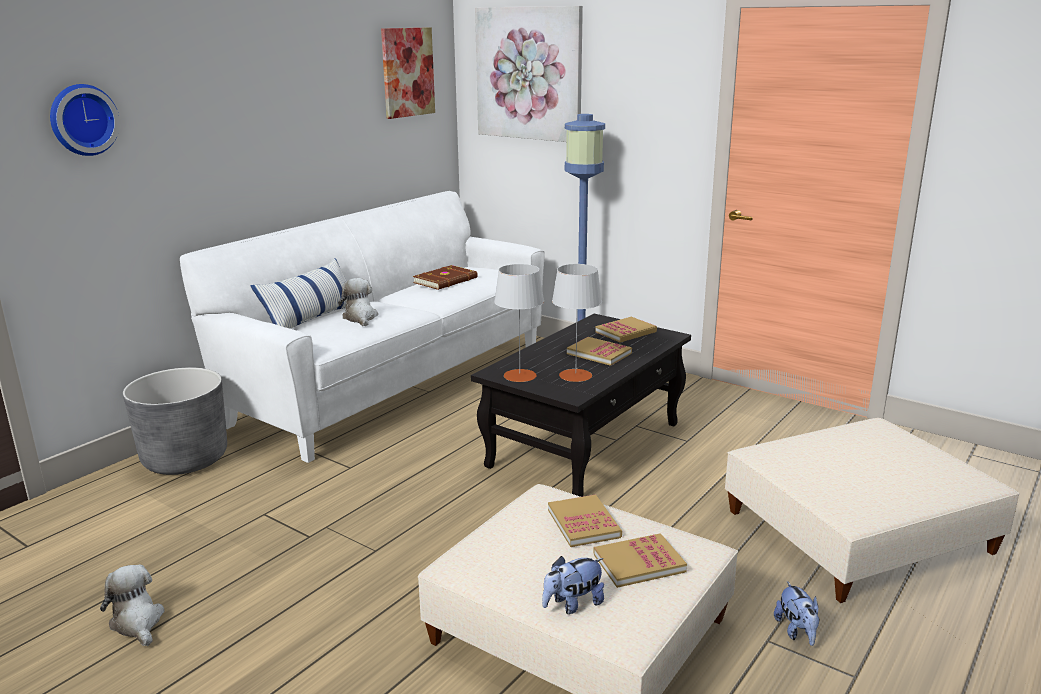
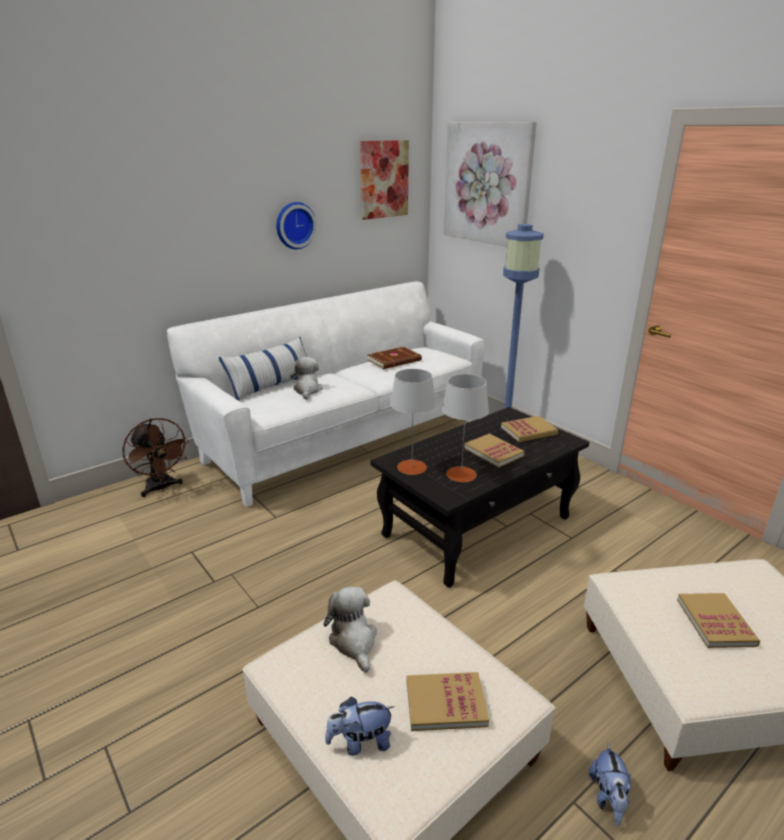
camera: 15 degrees right, 5 degrees up
(82, 119) = (80, 216): wall clock -> wall clock (294, 225)
(137, 622) = (51, 641): plush toy -> plush toy (353, 641)
(185, 459) = (161, 488): grey planter -> brown fan
(583, 523) = (413, 639): book -> book (715, 622)

